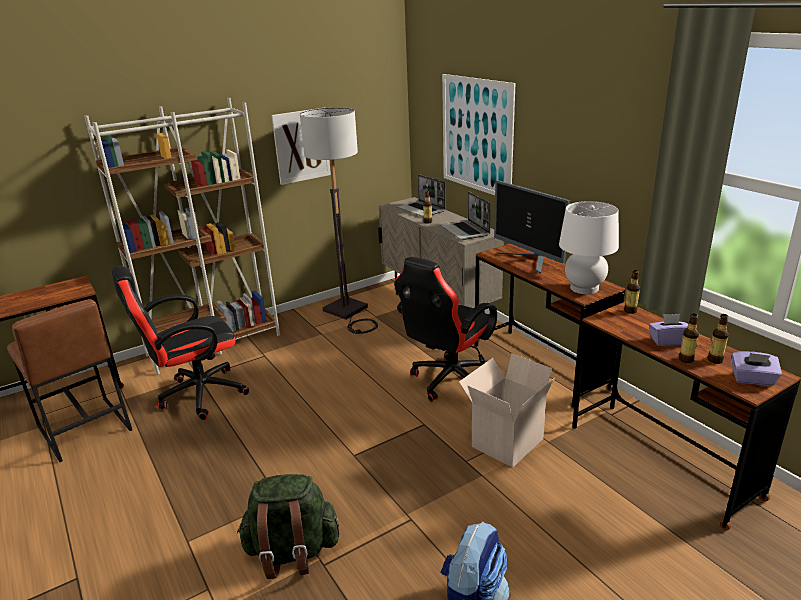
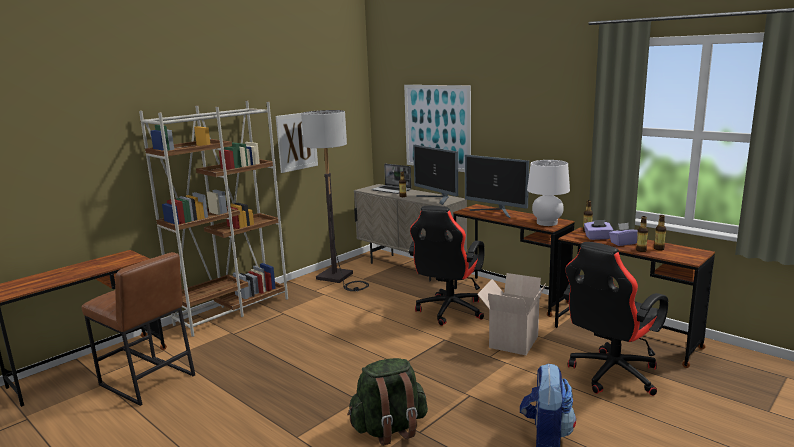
camera: 15 degrees left, 10 degrees down
(195, 396) = (239, 346): black office chair -> black office chair (609, 377)
(466, 231) = (437, 199): laptop -> monitor
(752, 379) = (688, 255): purple tissue box -> purple tissue box (598, 237)

